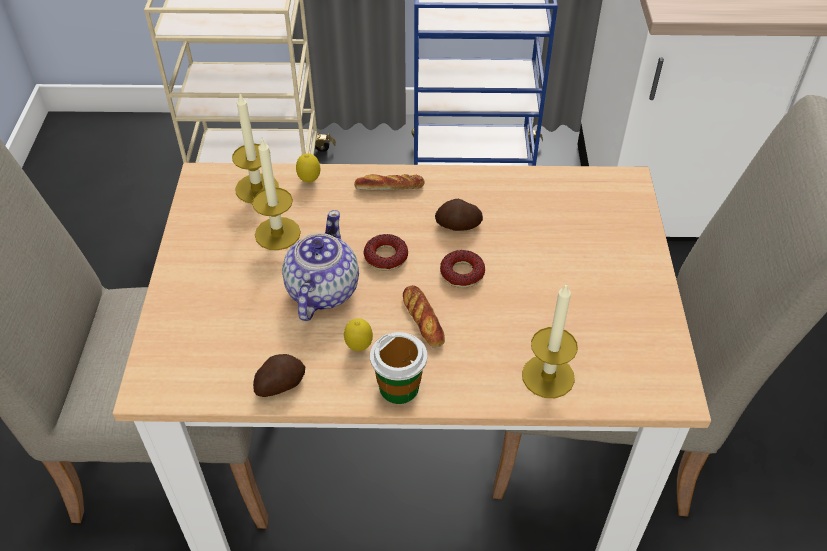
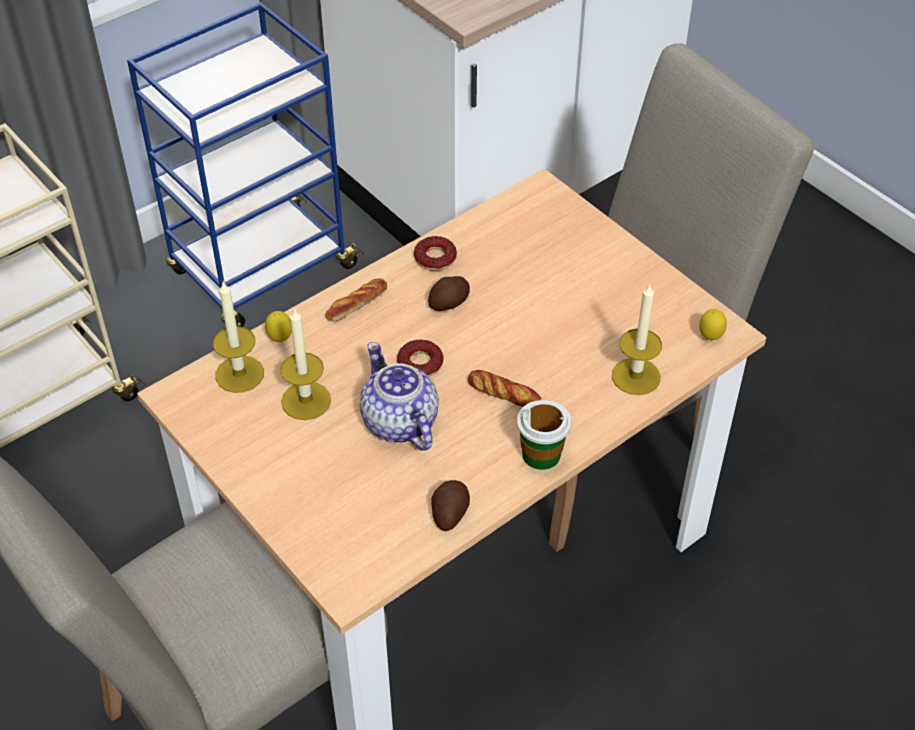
camera: 40 degrees left, 0 degrees up
(359, 347) = (479, 446): lemon -> lemon (710, 338)
(462, 273) = (494, 339): donut -> donut (435, 258)

